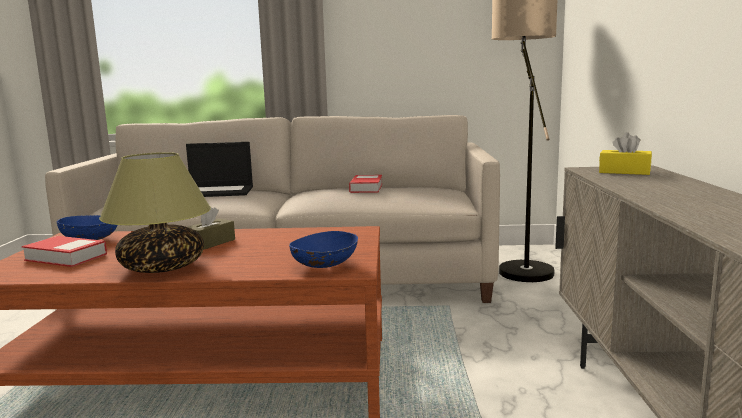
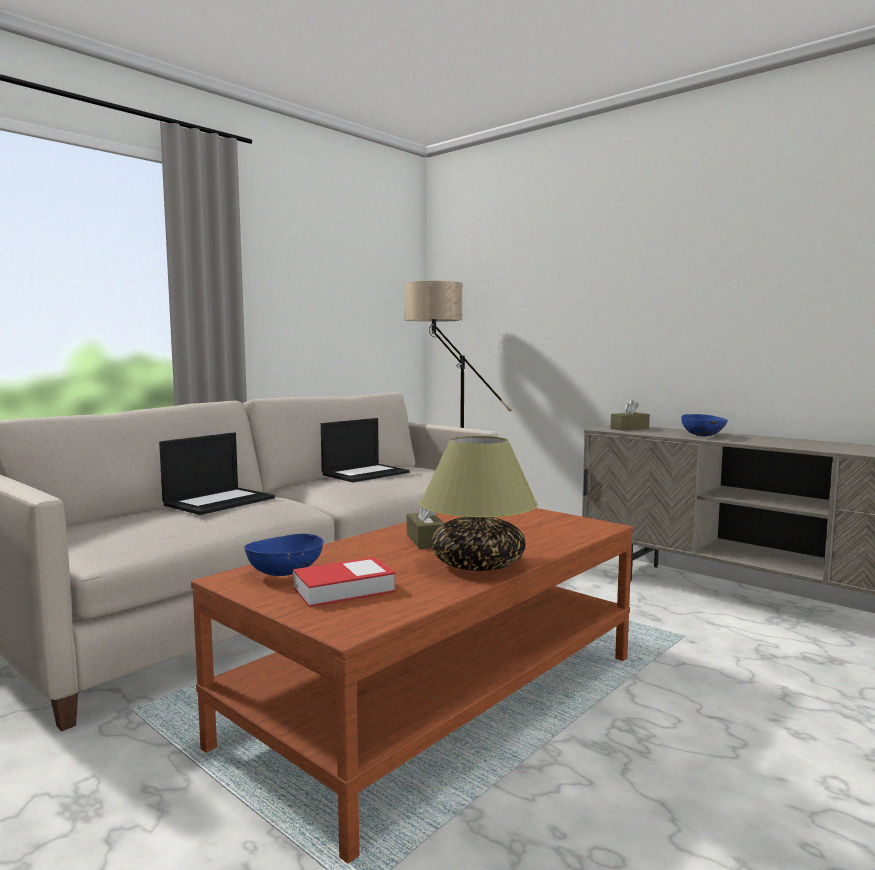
camera: 50 degrees left, 5 degrees down
(325, 266) = (579, 529): blue bowl -> blue bowl (703, 436)
(366, 188) = (365, 473): book -> laptop
(624, 172) = (629, 428): yellow tissue box -> brown tissue box

